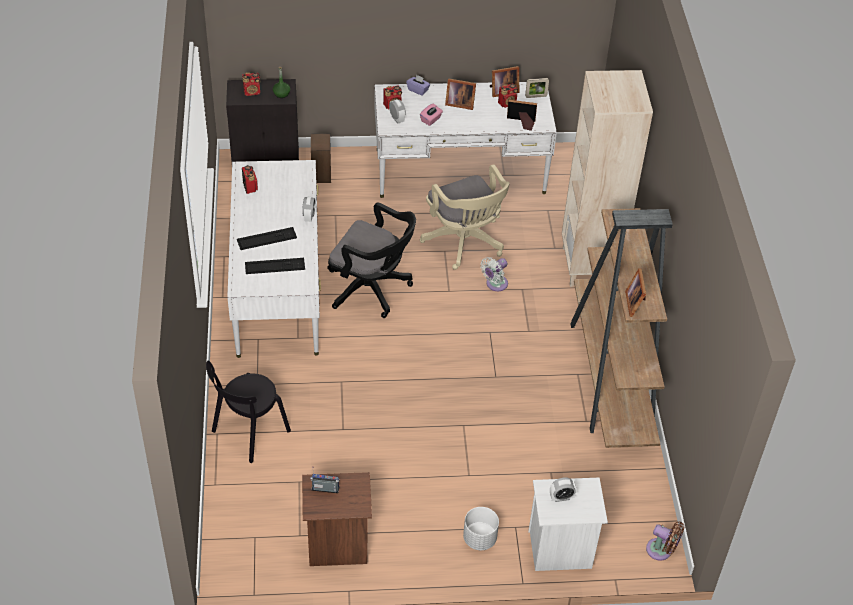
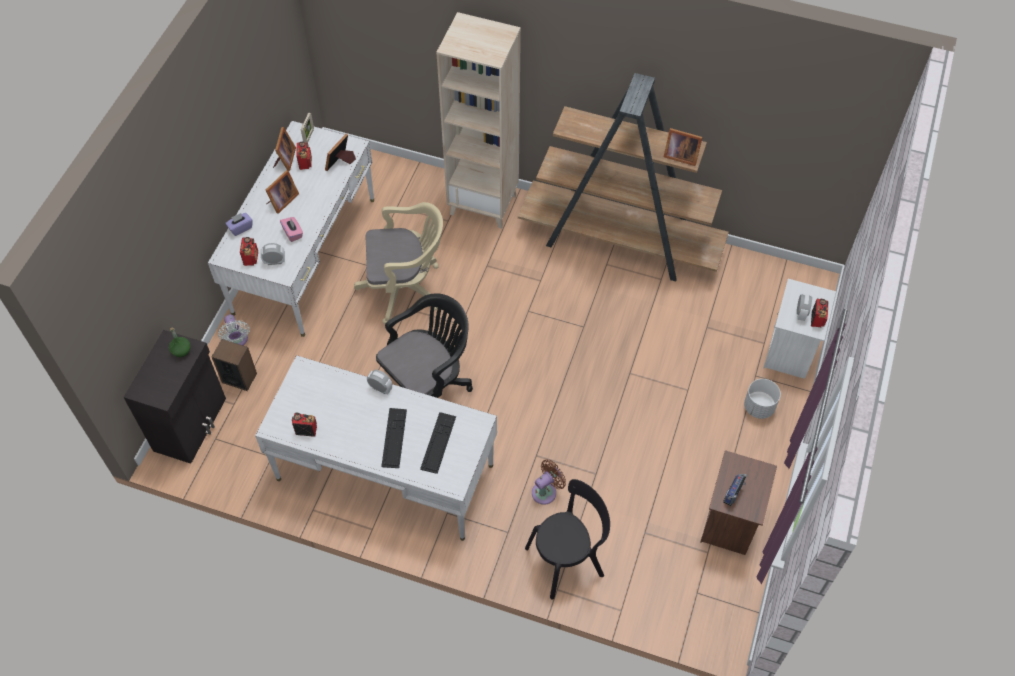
camera: 65 degrees left, 10 degrees up
(248, 433) = (568, 560): black chair -> black chair turned 90 degrees counterclockwise
(252, 92) = (160, 378): radio -> radio (817, 319)
(495, 284) = (471, 284): white fan -> white fan (237, 340)
(661, 551) = (812, 282): brown fan -> brown fan (546, 491)

